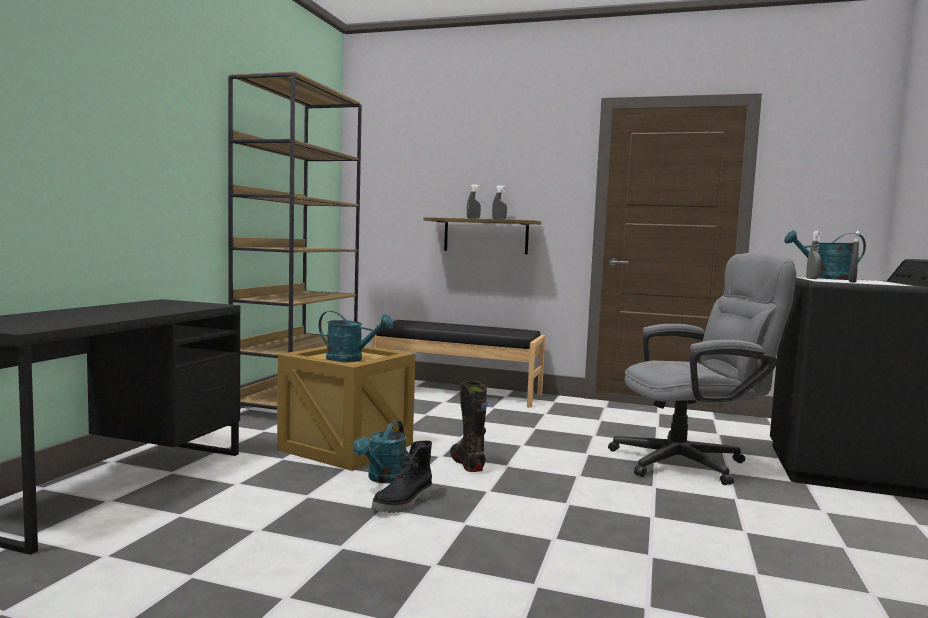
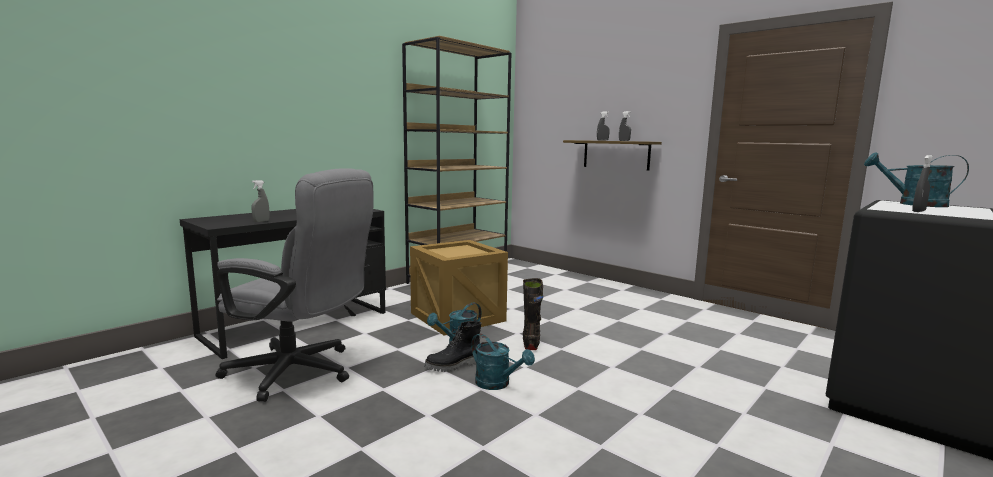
camera: 25 degrees right, 5 degrees up
(351, 359) = (457, 254): turquoise watering can -> turquoise watering can (497, 384)
(456, 391) = (584, 282): black bench -> none
(691, 462) = (735, 372): grey office chair -> grey office chair (301, 373)
(812, 278) = (885, 205): grey spray bottle -> grey spray bottle (261, 221)

